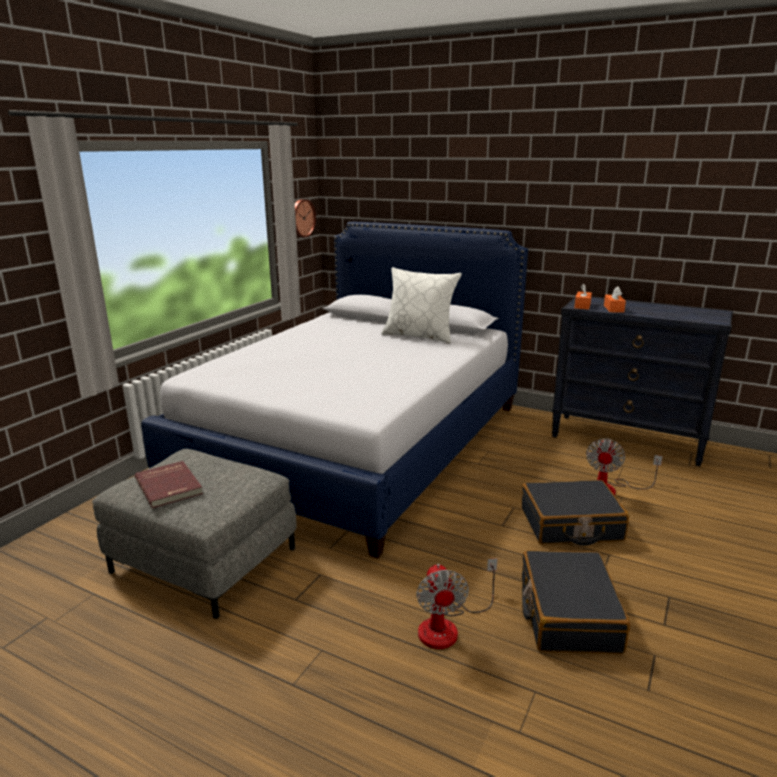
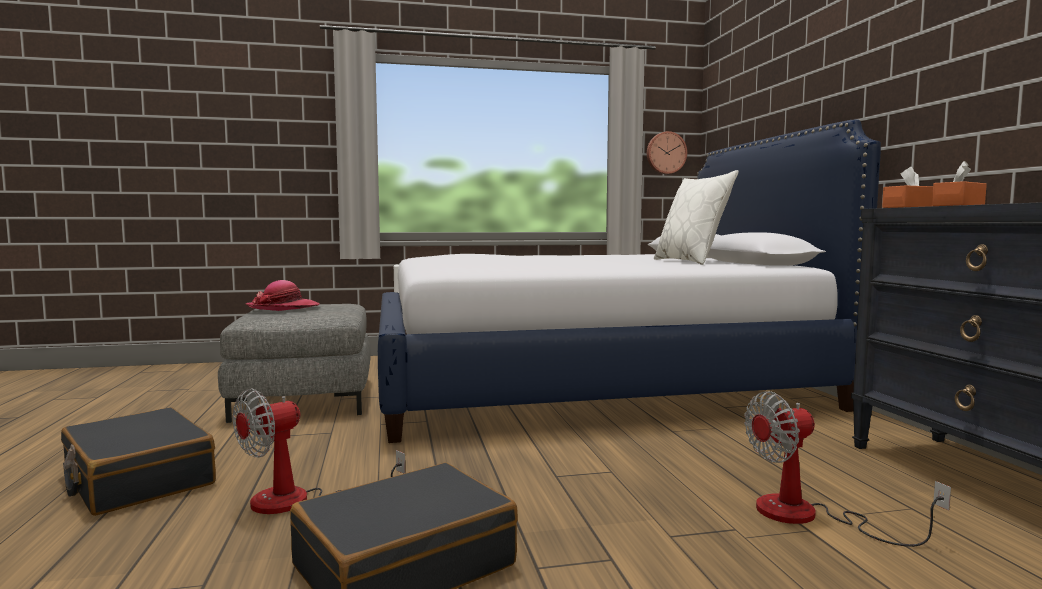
camera: 50 degrees right, 15 degrees down
(170, 486) = (283, 308): red book -> hat
(571, 525) = (641, 513): black suitcase -> black suitcase (138, 479)

